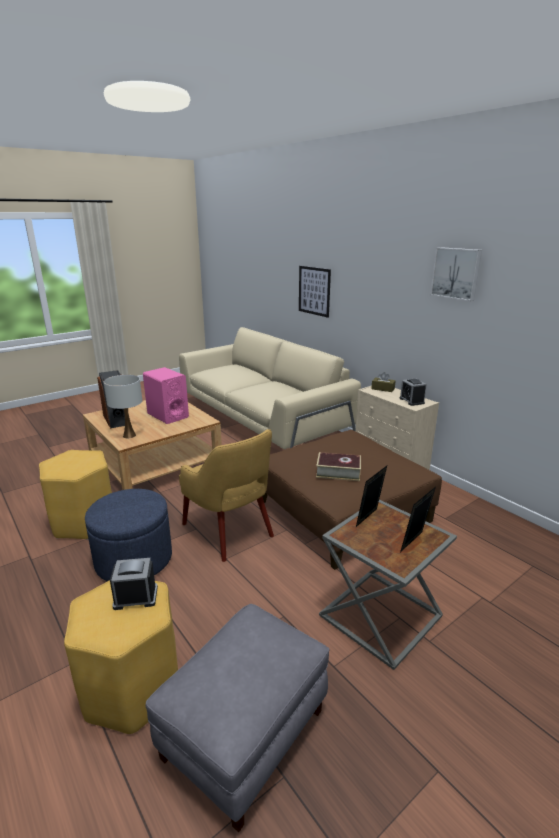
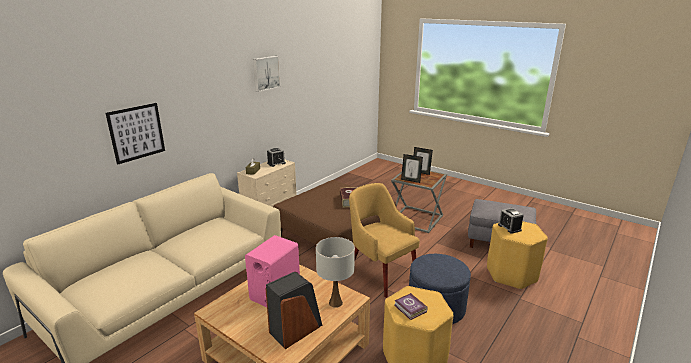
camera: 105 degrees left, 0 degrees up
(73, 457) = (410, 309): none -> book
(229, 531) = (380, 273): yellow armchair -> yellow armchair turned 75 degrees counterclockwise

